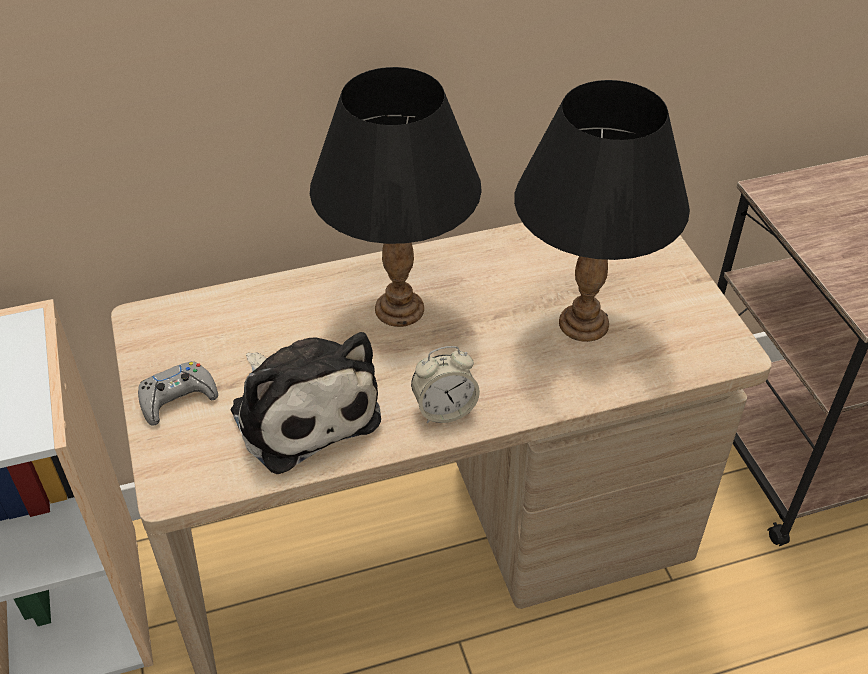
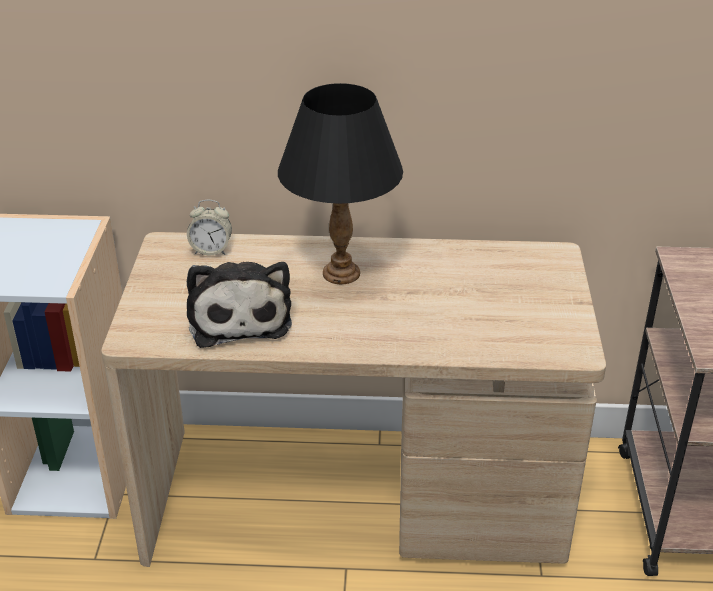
camera: 20 degrees right, 10 degrees down
(177, 399) = (160, 292): grey game controller -> none
(444, 409) = (337, 339): alarm clock -> alarm clock (211, 250)
(584, 322) = (473, 310): black table lamp -> none

